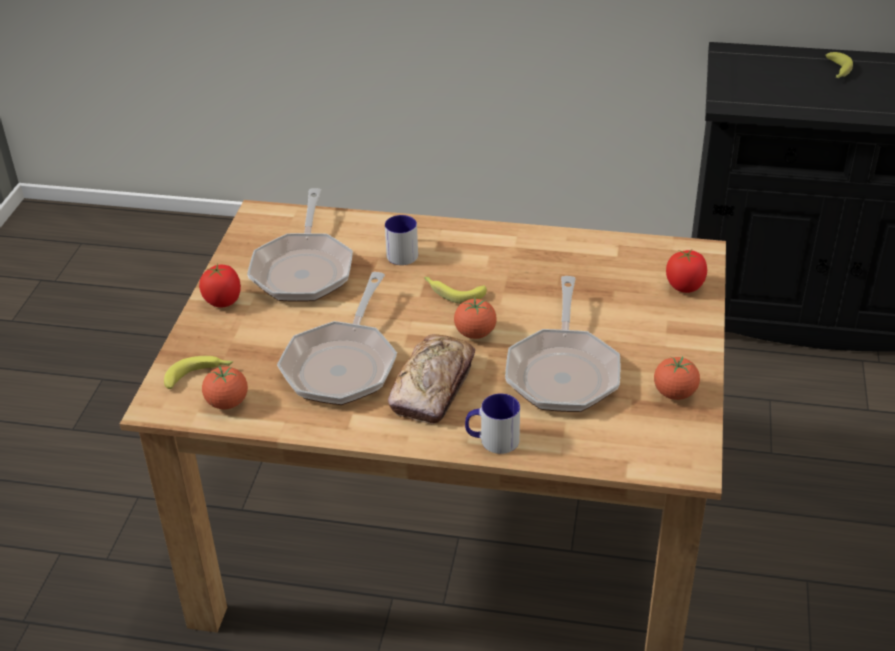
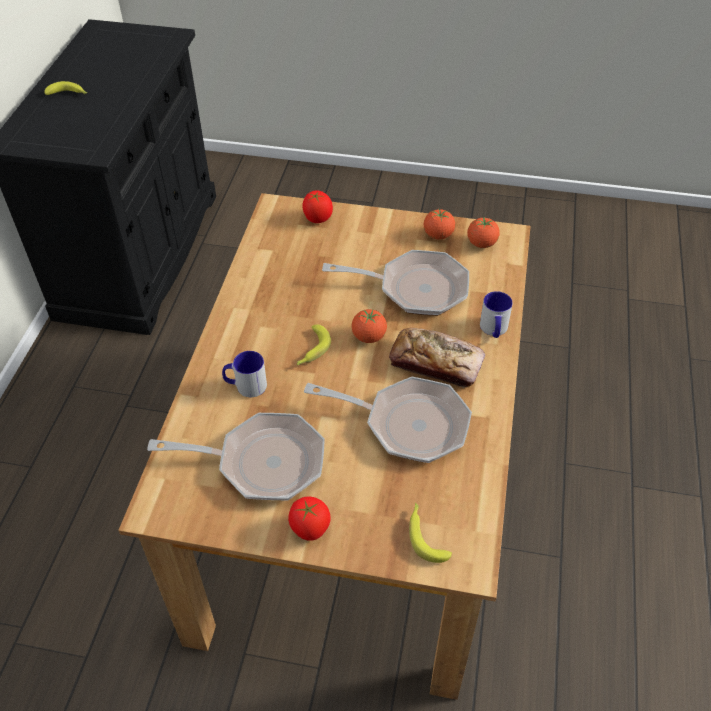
camera: 90 degrees left, 10 degrees up
(227, 403) = (463, 507): tomato -> tomato (481, 243)

